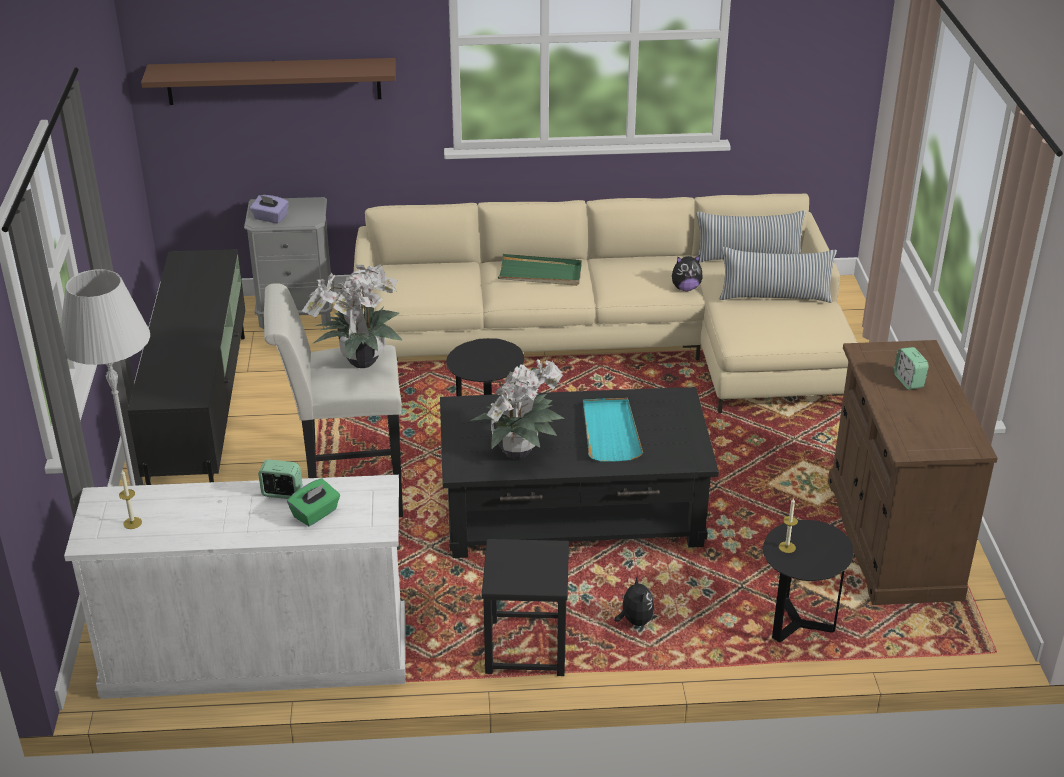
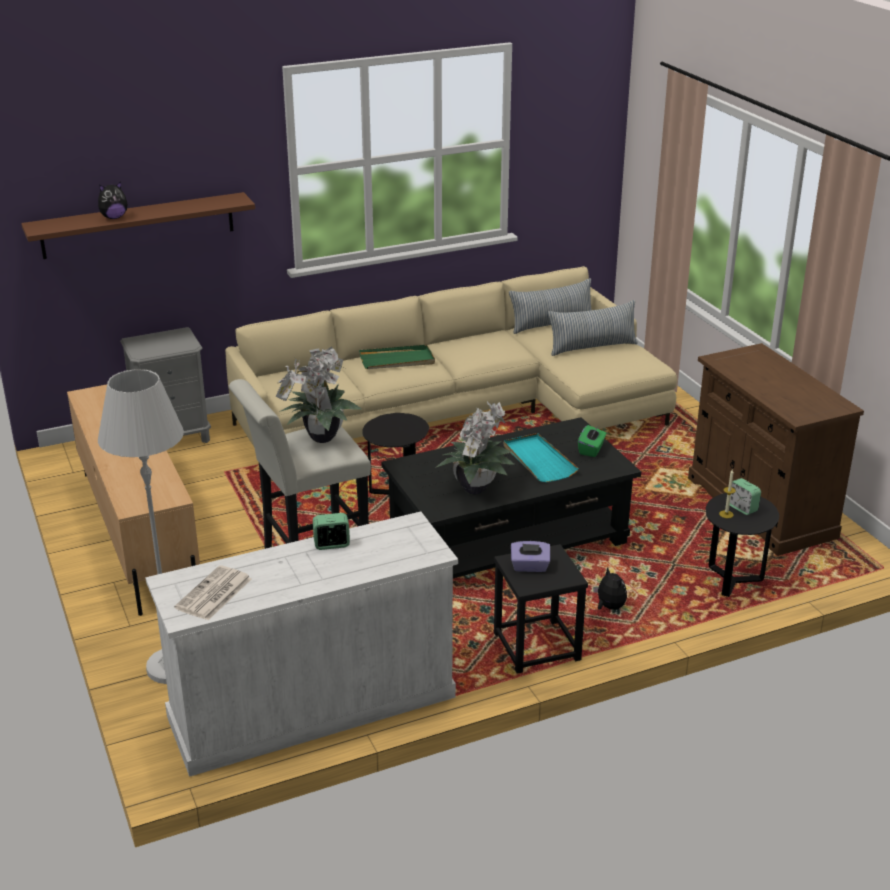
camera: 20 degrees left, 5 degrees down
(132, 523) = (213, 594): candle -> newspaper
(202, 416) = (138, 532): black tv stand -> beige tv stand
(270, 218) = (151, 349): purple tissue box -> purple tissue box (530, 567)
(315, 514) = (373, 553): green tissue box -> green tissue box (591, 450)
(685, 288) = (519, 352): plush toy -> plush toy (114, 217)
(908, 381) = (764, 373): alarm clock -> alarm clock (742, 508)

